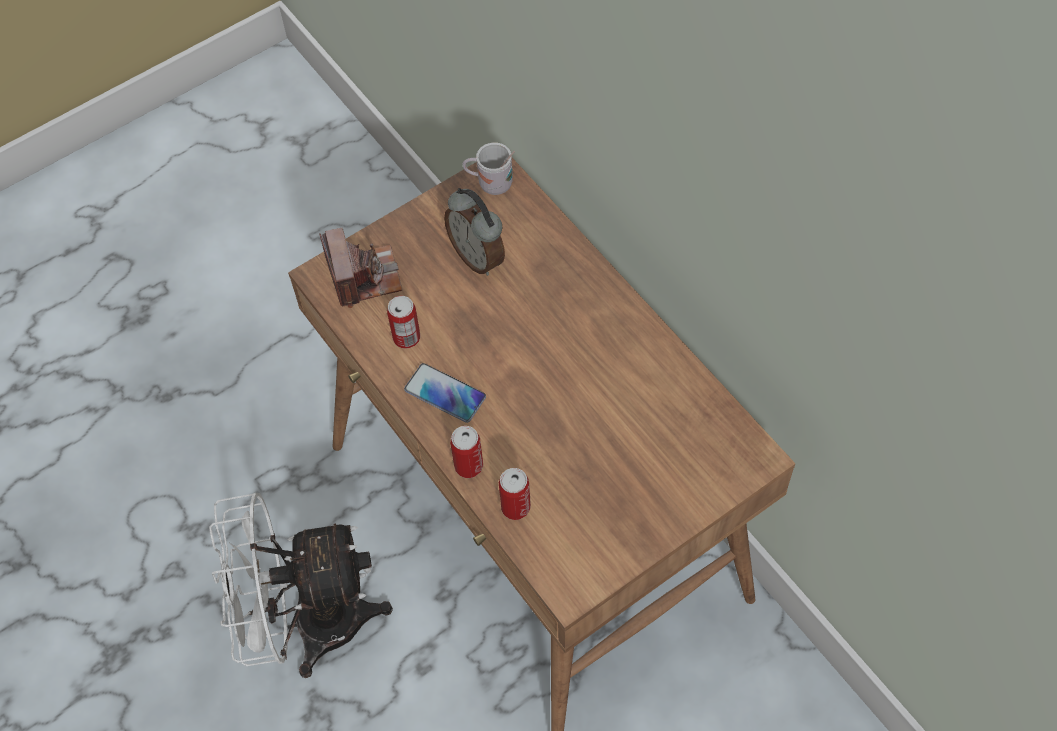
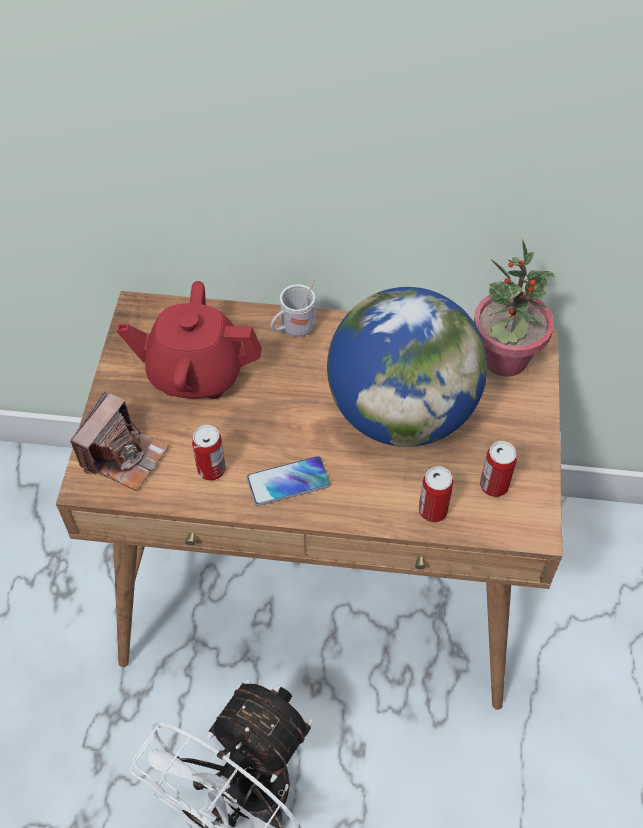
camera: 50 degrees left, 5 degrees down
(364, 276) = (124, 456): camera -> camera turned 90 degrees clockwise
(468, 466) = (367, 513): can -> can (494, 485)
(478, 256) = (195, 373): alarm clock -> red teapot
(490, 183) = (143, 320): white mug -> white mug (293, 329)
(584, 416) = (401, 412): none -> globe
(717, 447) = (504, 359): none -> potted plant

